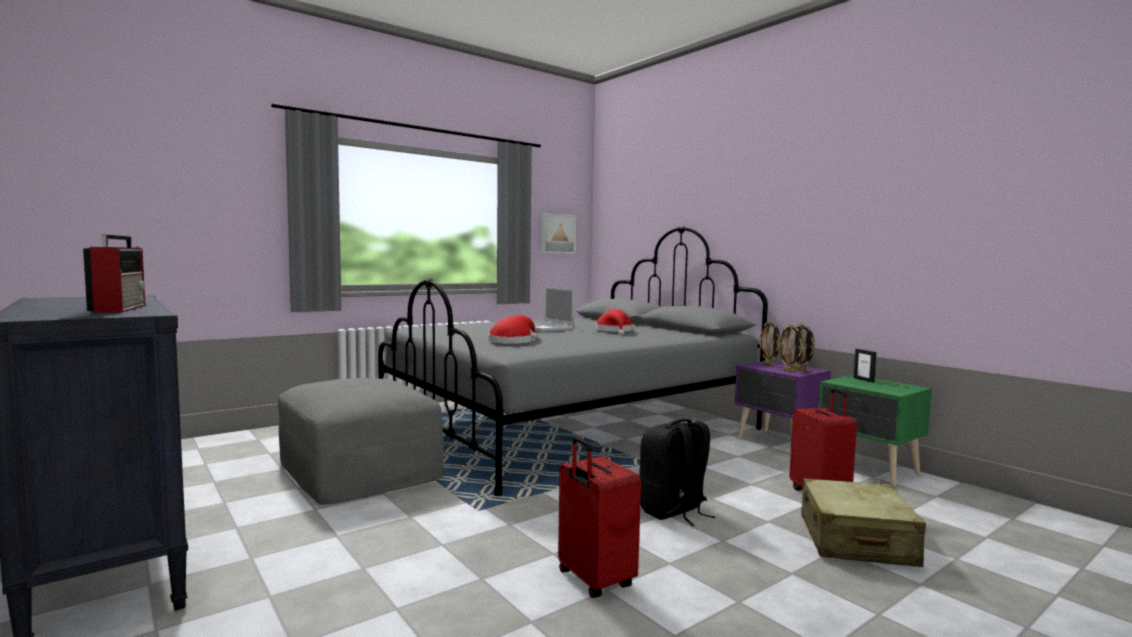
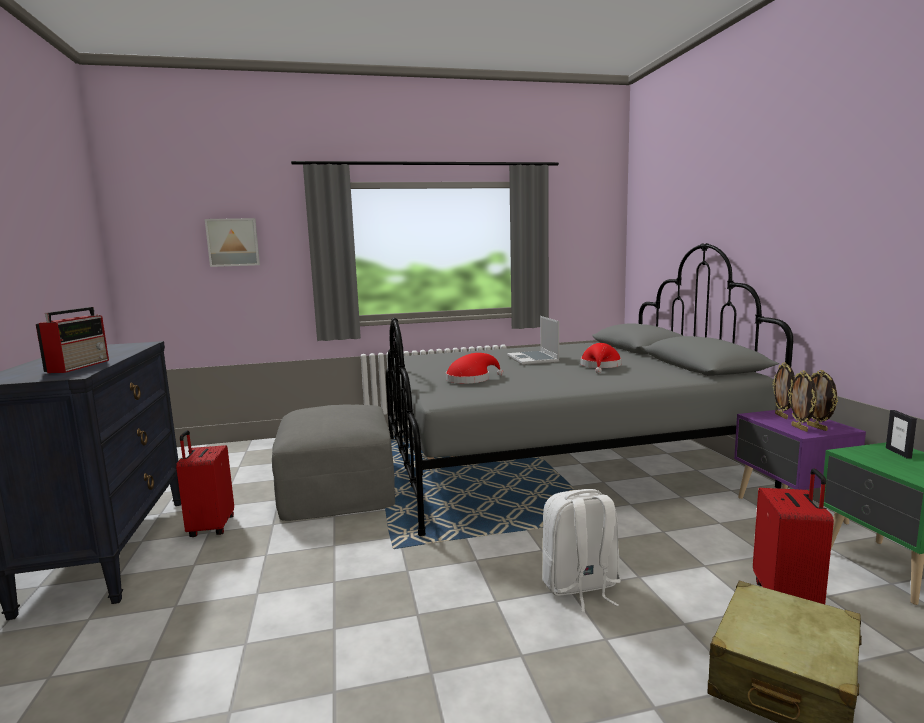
camera: 25 degrees right, 5 degrees up
(557, 233) = (583, 253): picture -> picture (233, 242)
(594, 580) = (428, 657): red suitcase -> red suitcase (210, 527)
(673, 511) = (580, 587): black backpack -> white backpack

